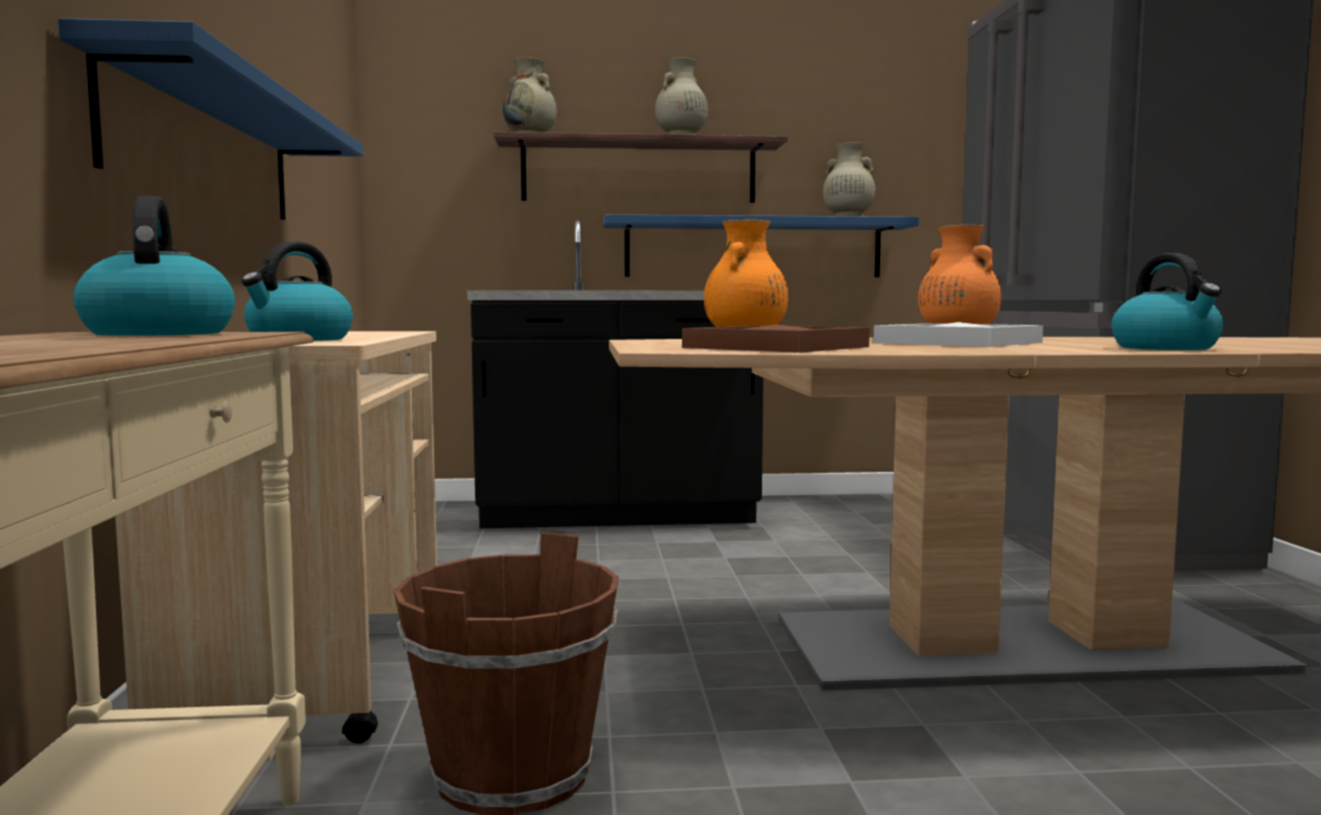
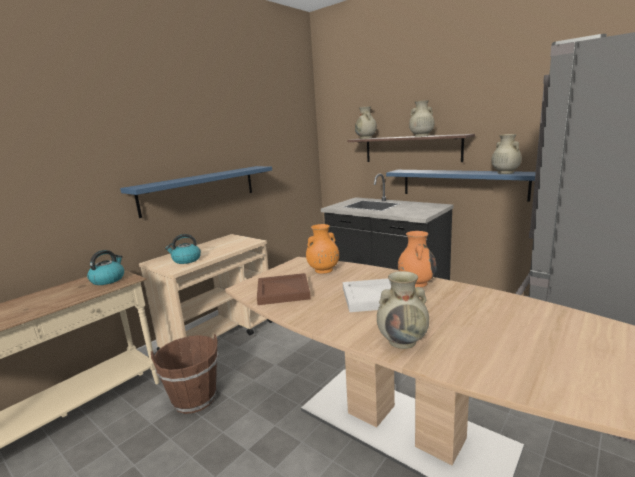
camera: 45 degrees right, 10 degrees up
(1166, 348) = (403, 341): kettle -> beige vase

